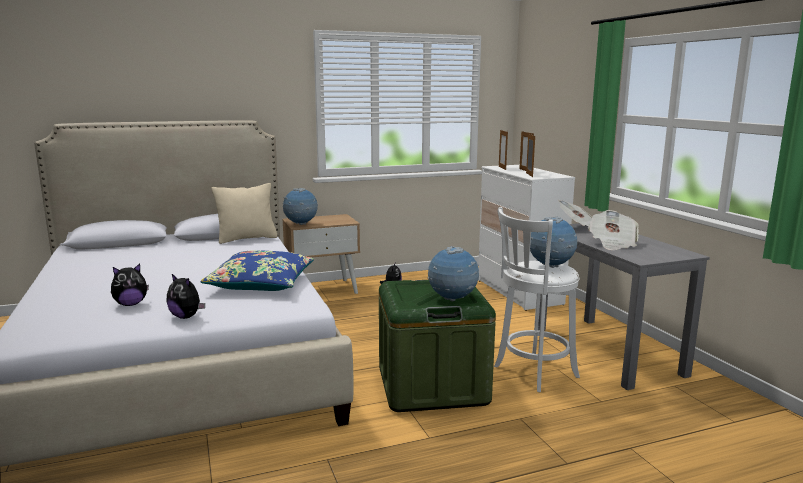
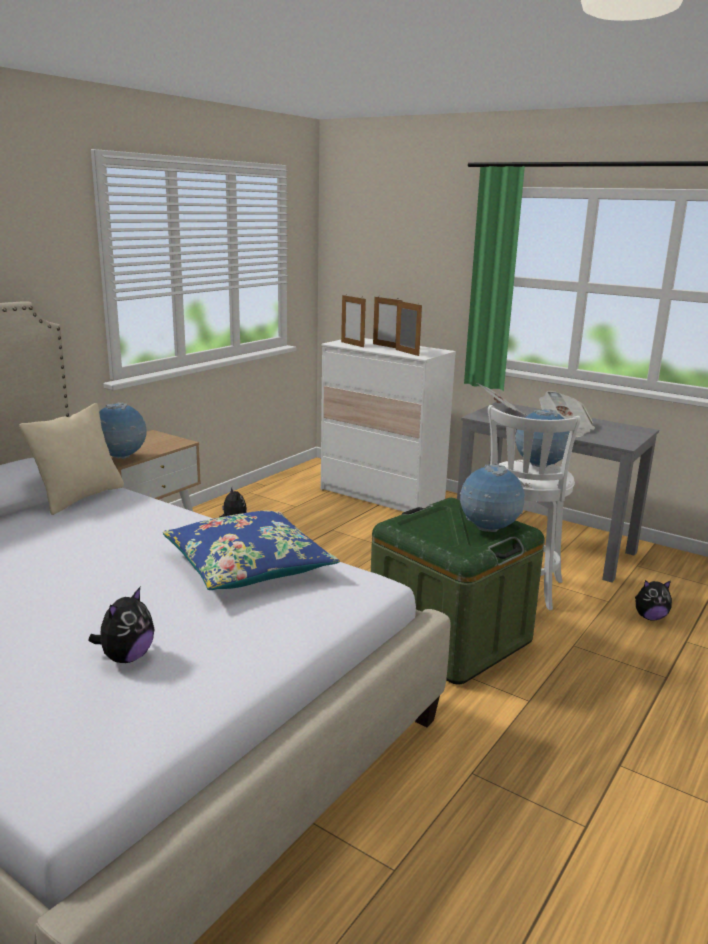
camera: 35 degrees left, 5 degrees up
(186, 316) = (254, 649): plush toy -> plush toy (649, 617)

